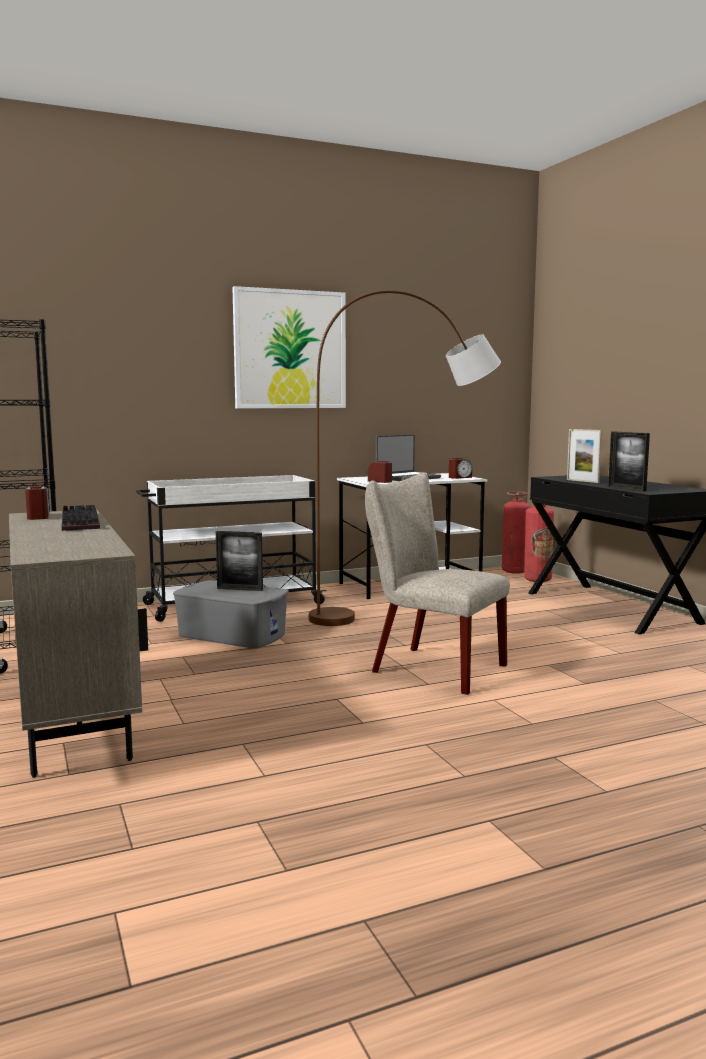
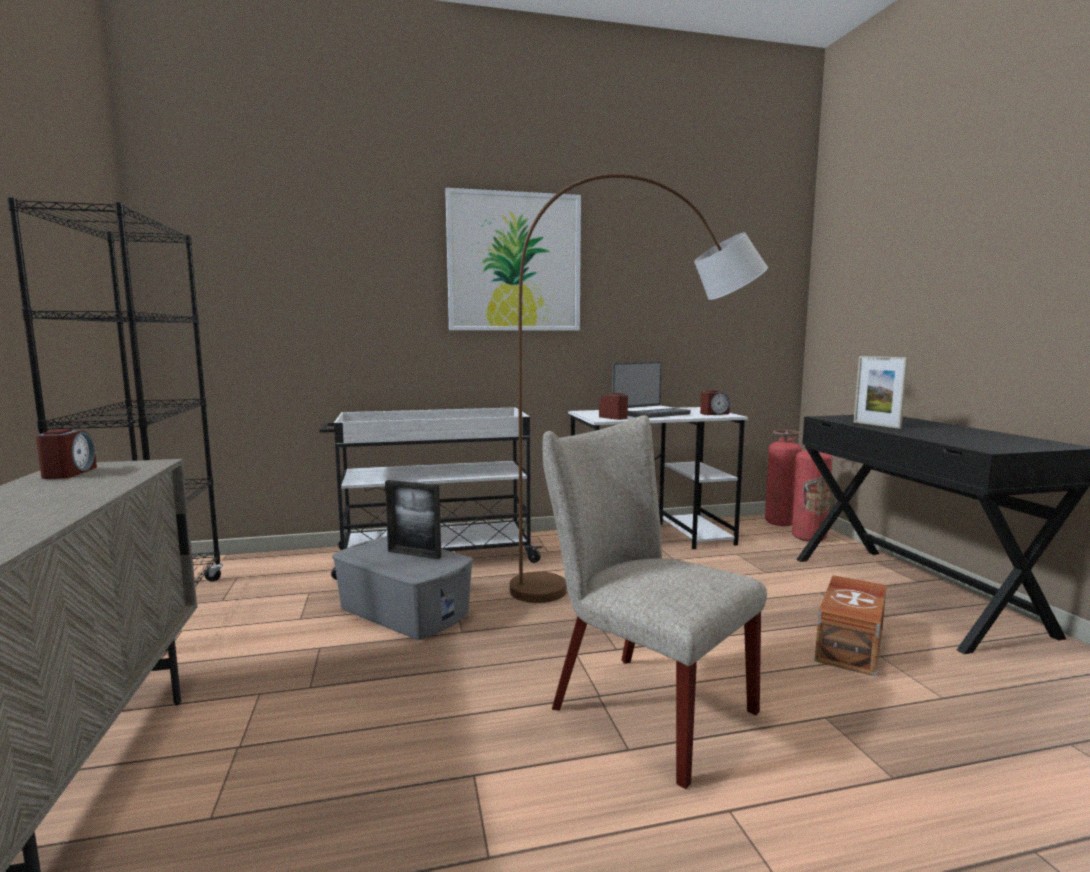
camera: 10 degrees right, 0 degrees up
(77, 521) = (94, 485): keyboard -> none
(566, 634) = (851, 645): none -> brown storage box
(626, 489) = (948, 441): picture frame -> none

